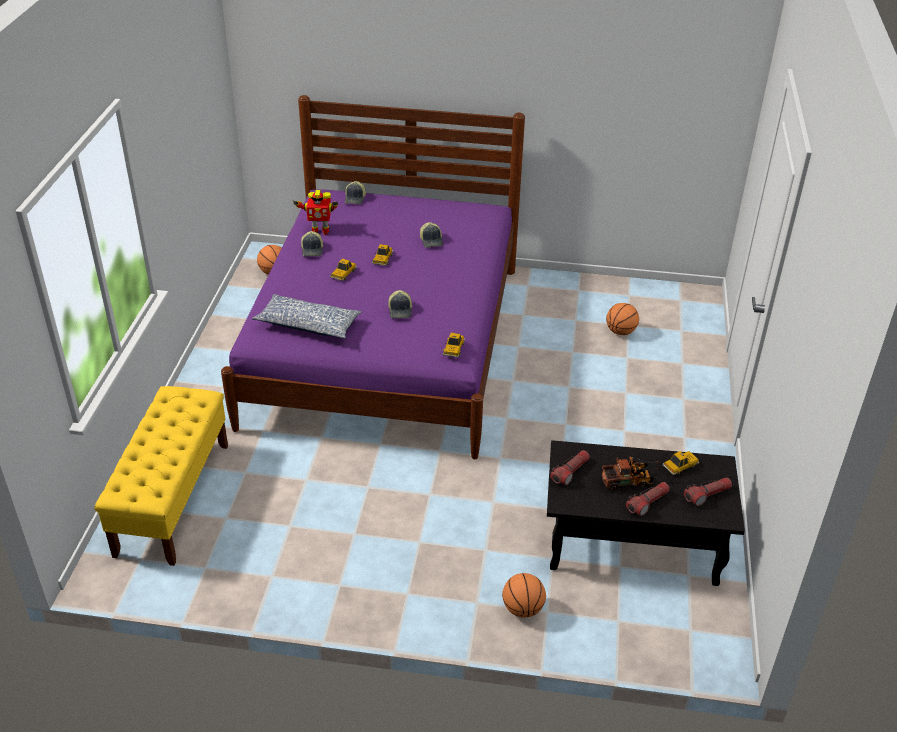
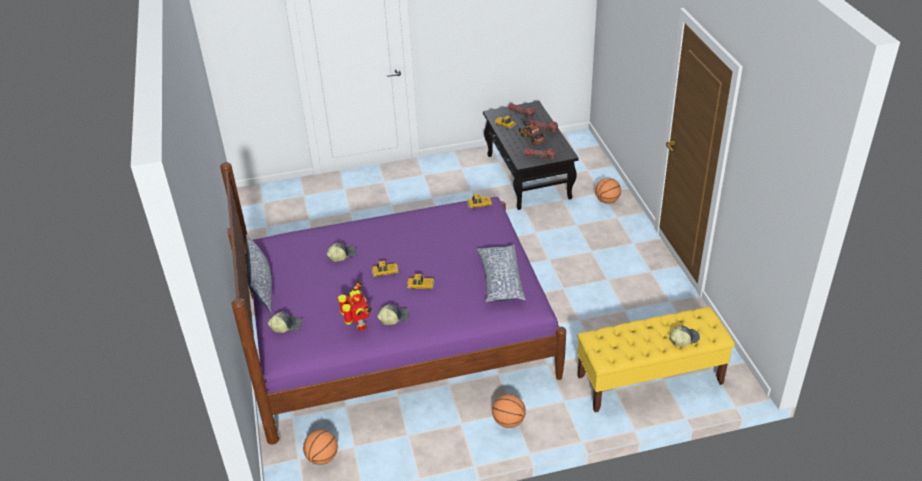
camera: 110 degrees left, 0 degrees up
(400, 310) = (451, 240): cap -> cap (683, 339)
(424, 197) = (262, 286): none -> pillow
(620, 332) = (319, 221): basketball -> basketball (508, 422)

